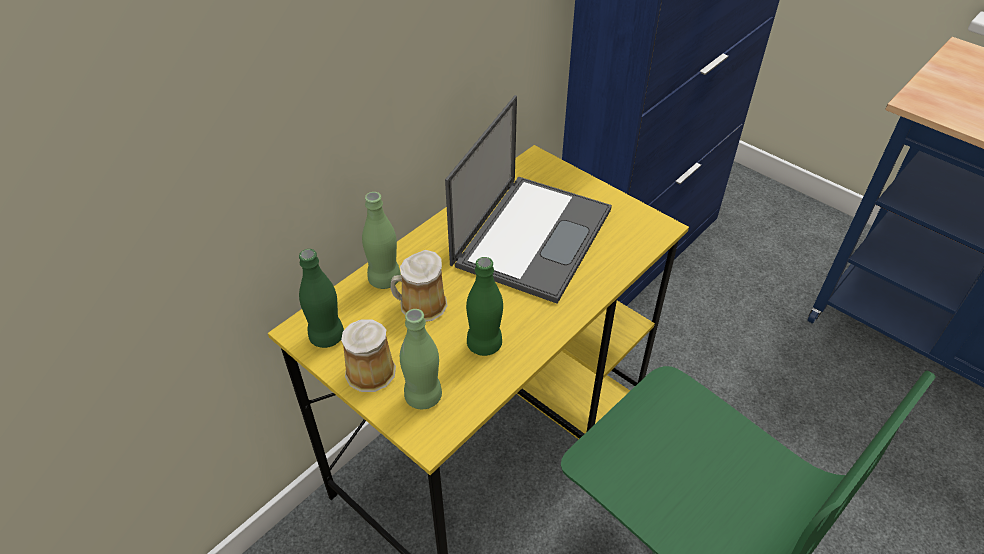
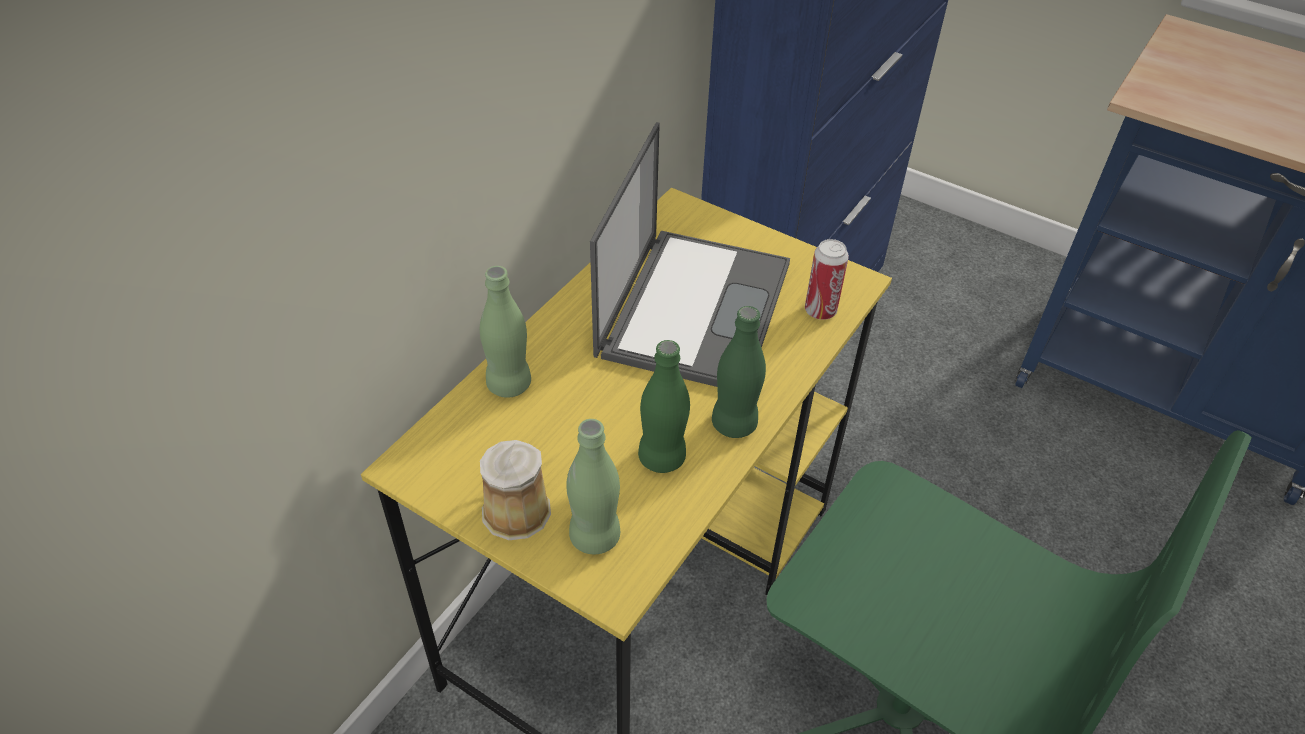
camera: 10 degrees left, 0 degrees up
(327, 336) = (446, 470): green bottle -> green bottle (734, 424)
(420, 305) = (565, 414): mug -> none
(627, 247) = (820, 311): none -> can

